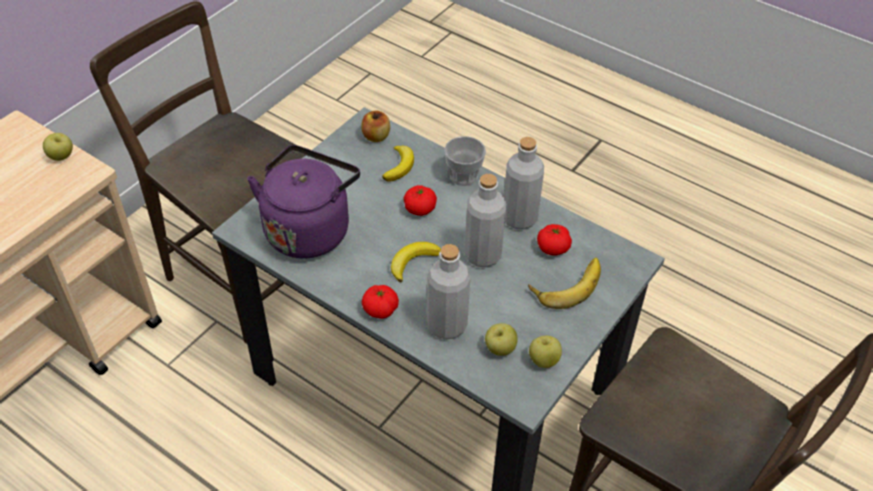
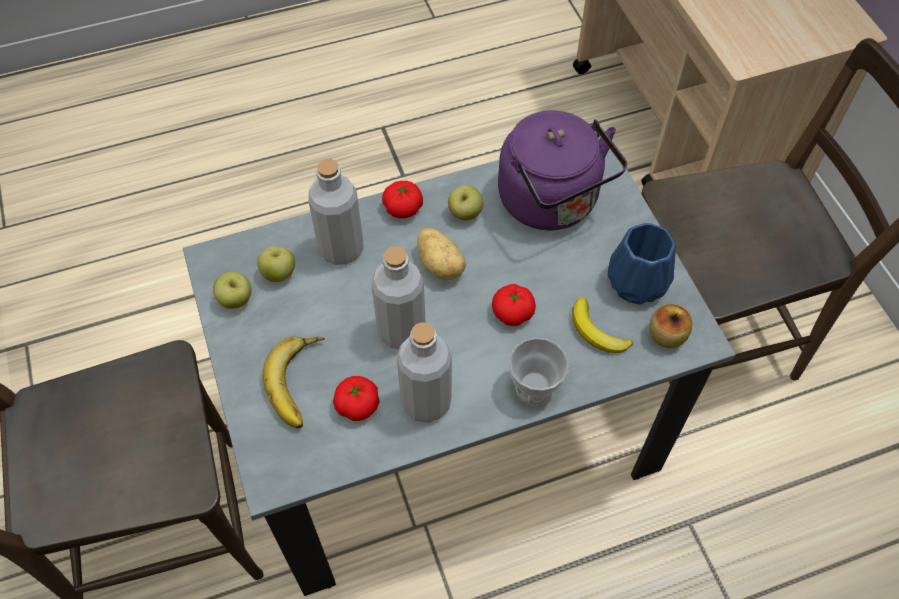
camera: 125 degrees right, 10 degrees up
(61, 157) = (783, 49): apple -> apple (465, 213)
(346, 162) = (638, 283): none -> blue vase
(413, 262) = (441, 265): banana -> potato

